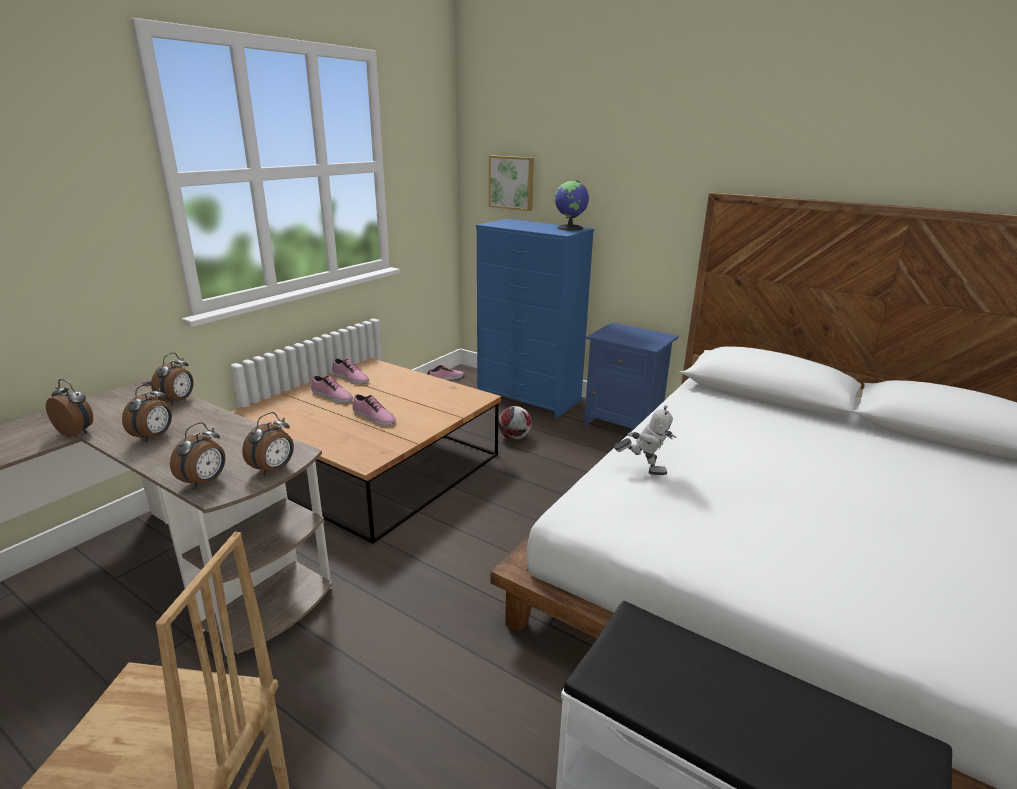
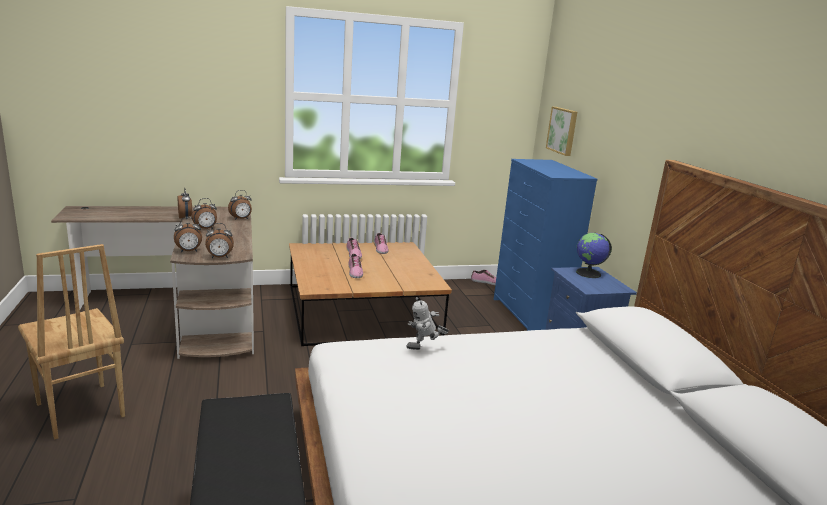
camera: 40 degrees right, 5 degrees down
(514, 437) = (473, 333): football -> none
(570, 228) = (576, 174): globe -> globe (588, 273)
(643, 469) = (424, 349): toy robot -> toy robot turned 105 degrees clockwise

